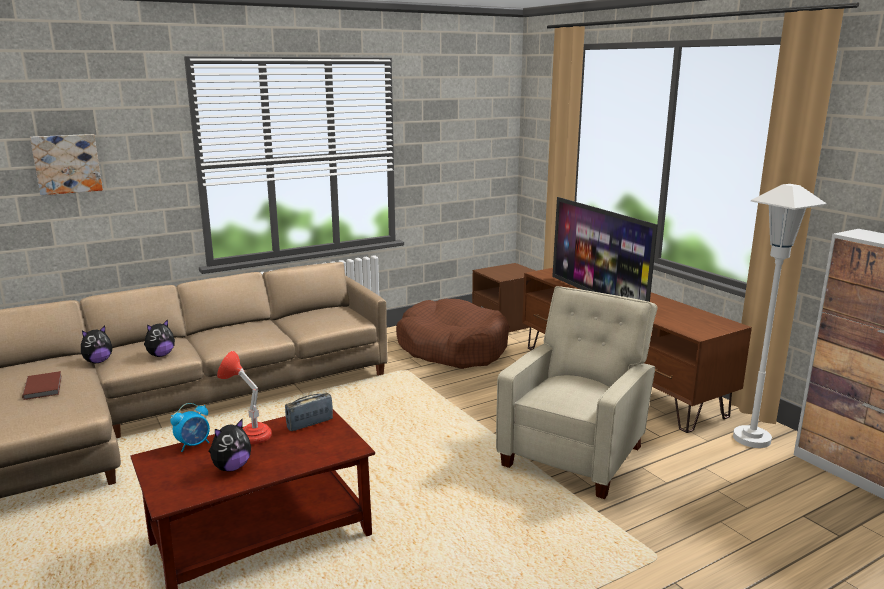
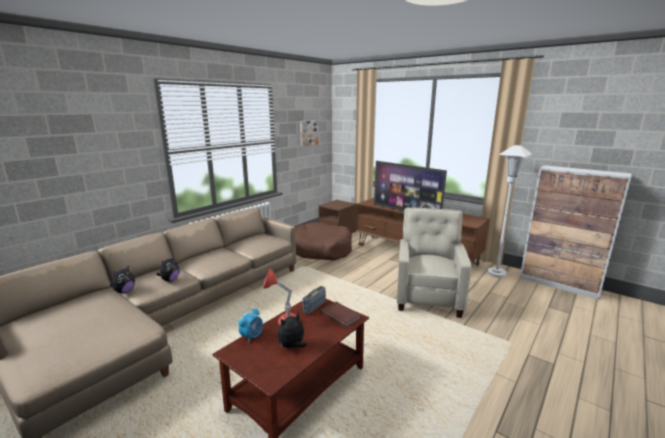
camera: 20 degrees left, 0 degrees up
(44, 387) = (99, 317): brown book -> brown book (340, 315)
(67, 163) = (74, 153): picture -> picture (308, 132)
(231, 467) = (292, 346): plush toy -> plush toy turned 150 degrees counterclockwise

